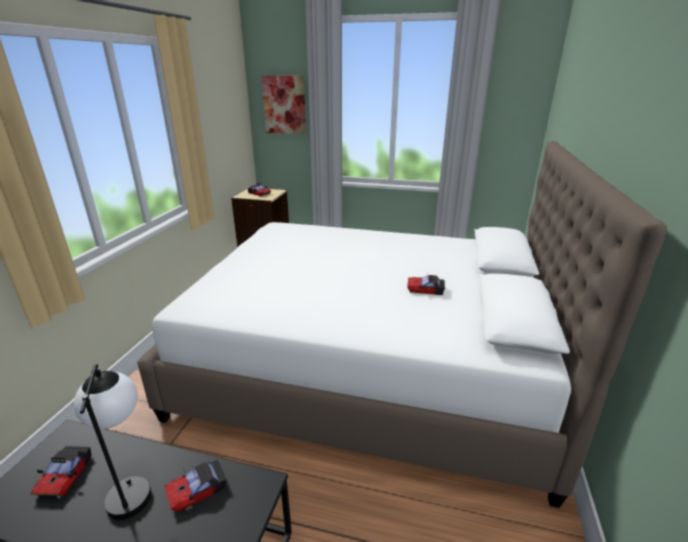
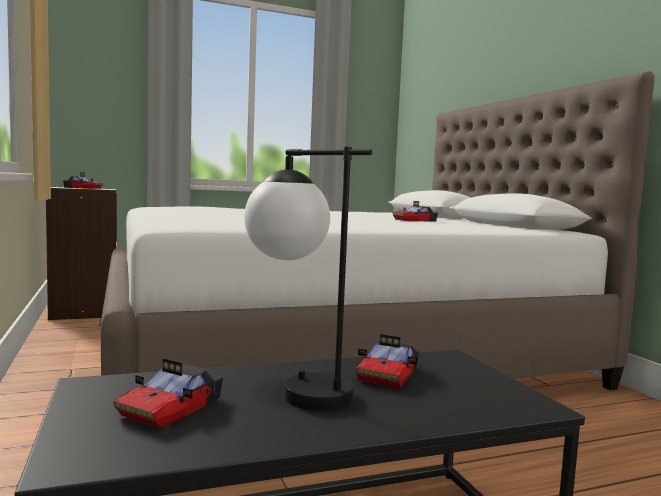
camera: 35 degrees left, 20 degrees down
(65, 475) = (171, 407): toy car -> toy car turned 60 degrees clockwise
(284, 105) = (105, 82): picture -> none

